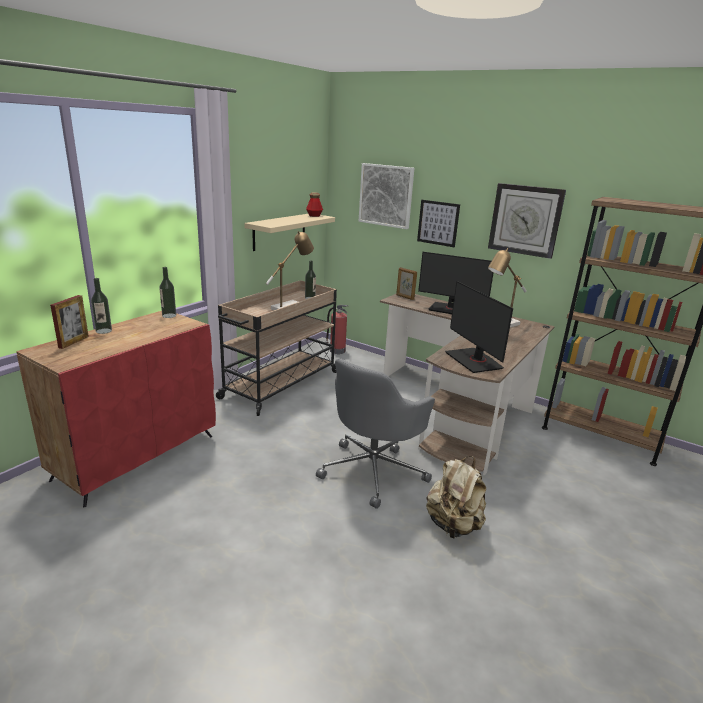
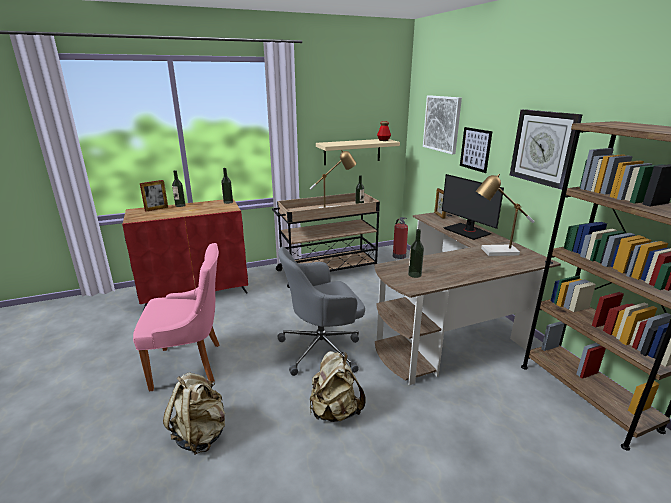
camera: 35 degrees right, 0 degrees up
(247, 545) = (190, 365): none -> pink chair
(356, 610) = (201, 434): none -> beige backpack
(474, 360) = (414, 274): monitor -> bottle

